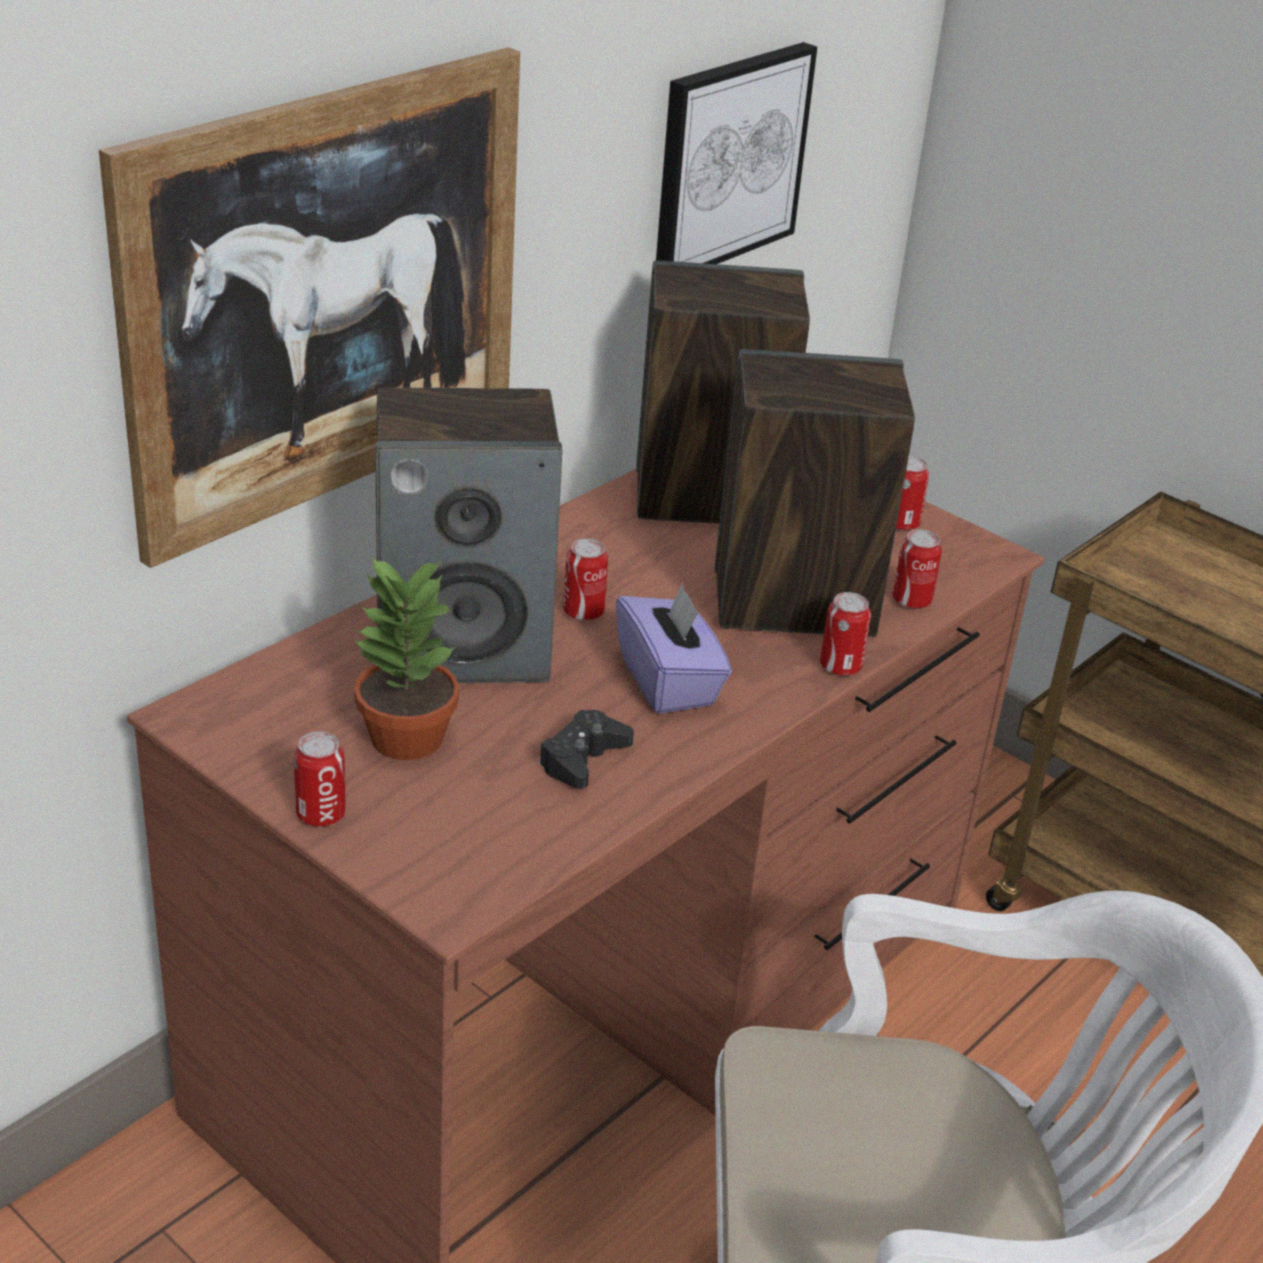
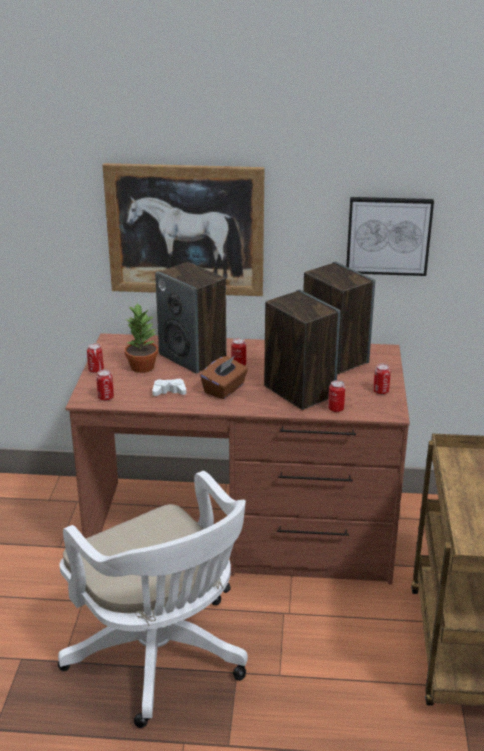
camera: 55 degrees right, 5 degrees down
(582, 758) = (169, 391): black game controller -> white game controller
(669, 681) = (225, 389): purple tissue box -> brown tissue box
(840, 666) = (277, 410): can -> can (106, 397)

